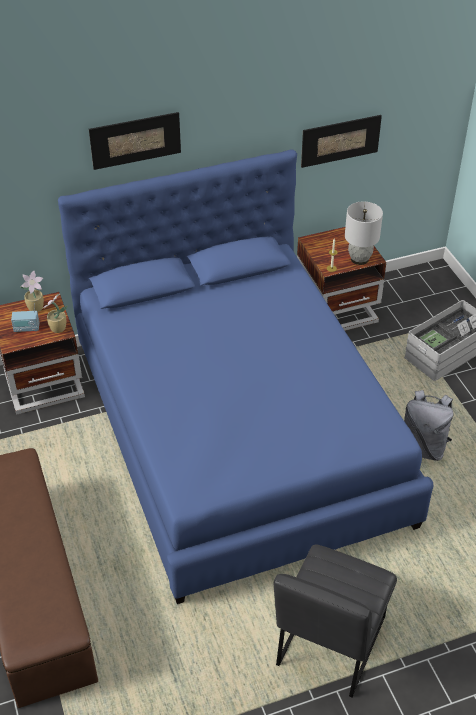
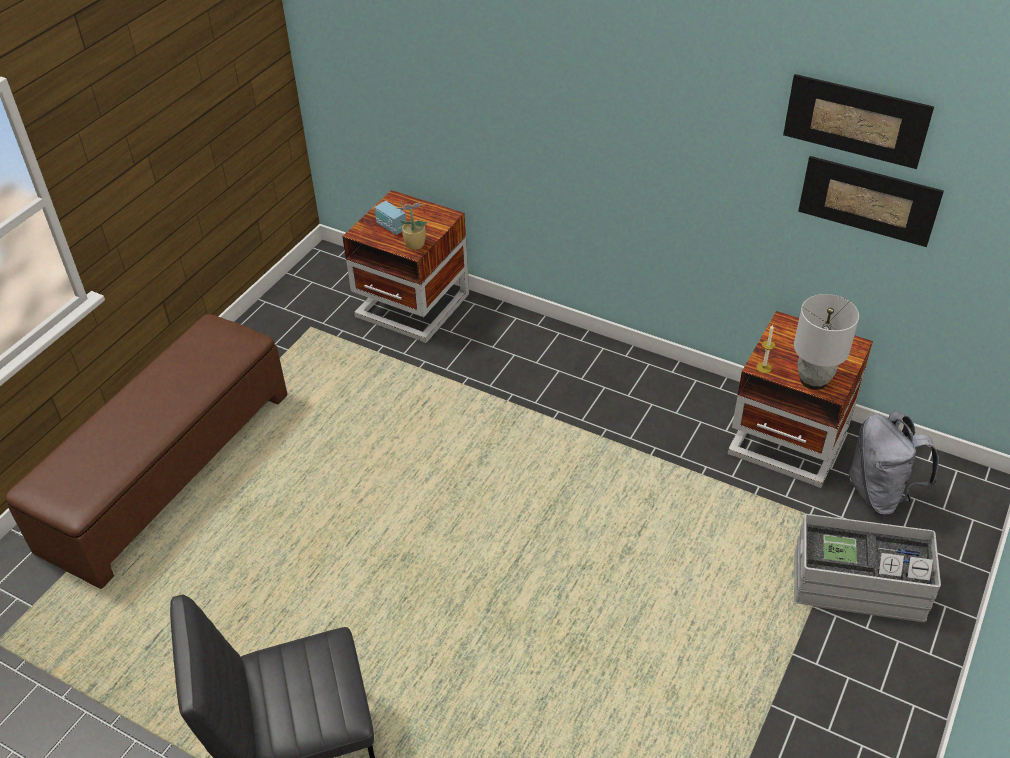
camera: 50 degrees right, 0 degrees up
(36, 308) = (425, 215): potted plant -> none
(135, 140) = (574, 62): picture -> picture (856, 120)
(237, 431) = (509, 480): blue bed -> none
(423, 448) = (673, 660): grey backpack -> grey backpack (880, 493)

